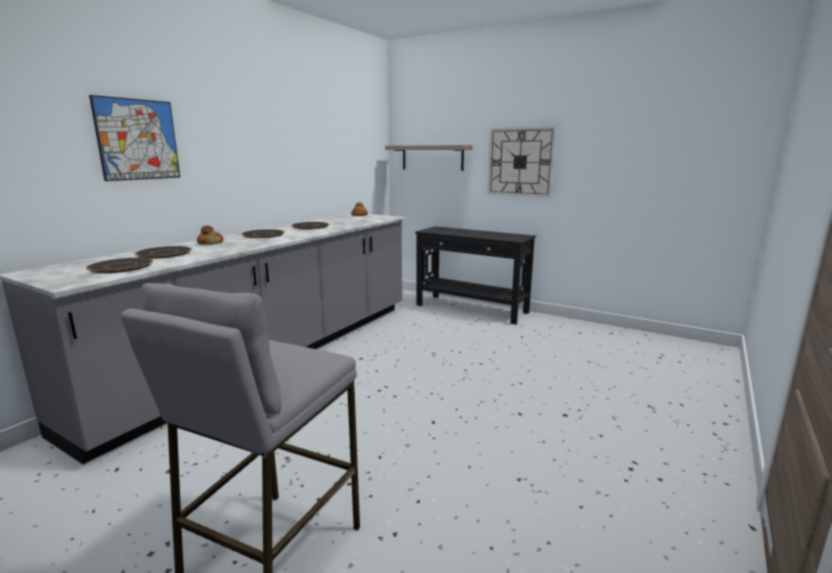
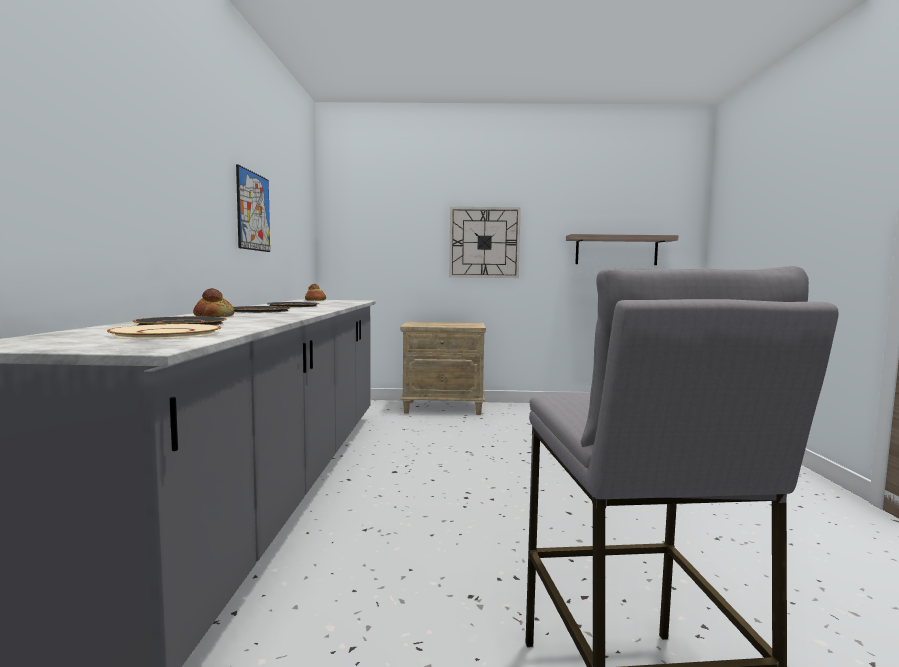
camera: 30 degrees left, 10 degrees down
(120, 266) = (166, 333): black plate -> beige plate
(138, 139) = (118, 144): picture -> picture (253, 211)
(432, 157) = (378, 237): shelf -> shelf (616, 250)
(471, 309) = (444, 408): black console table -> beige nightstand

